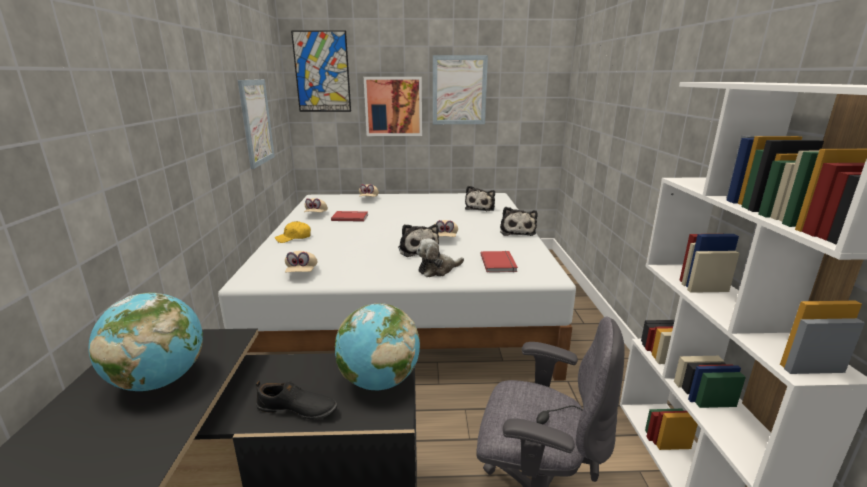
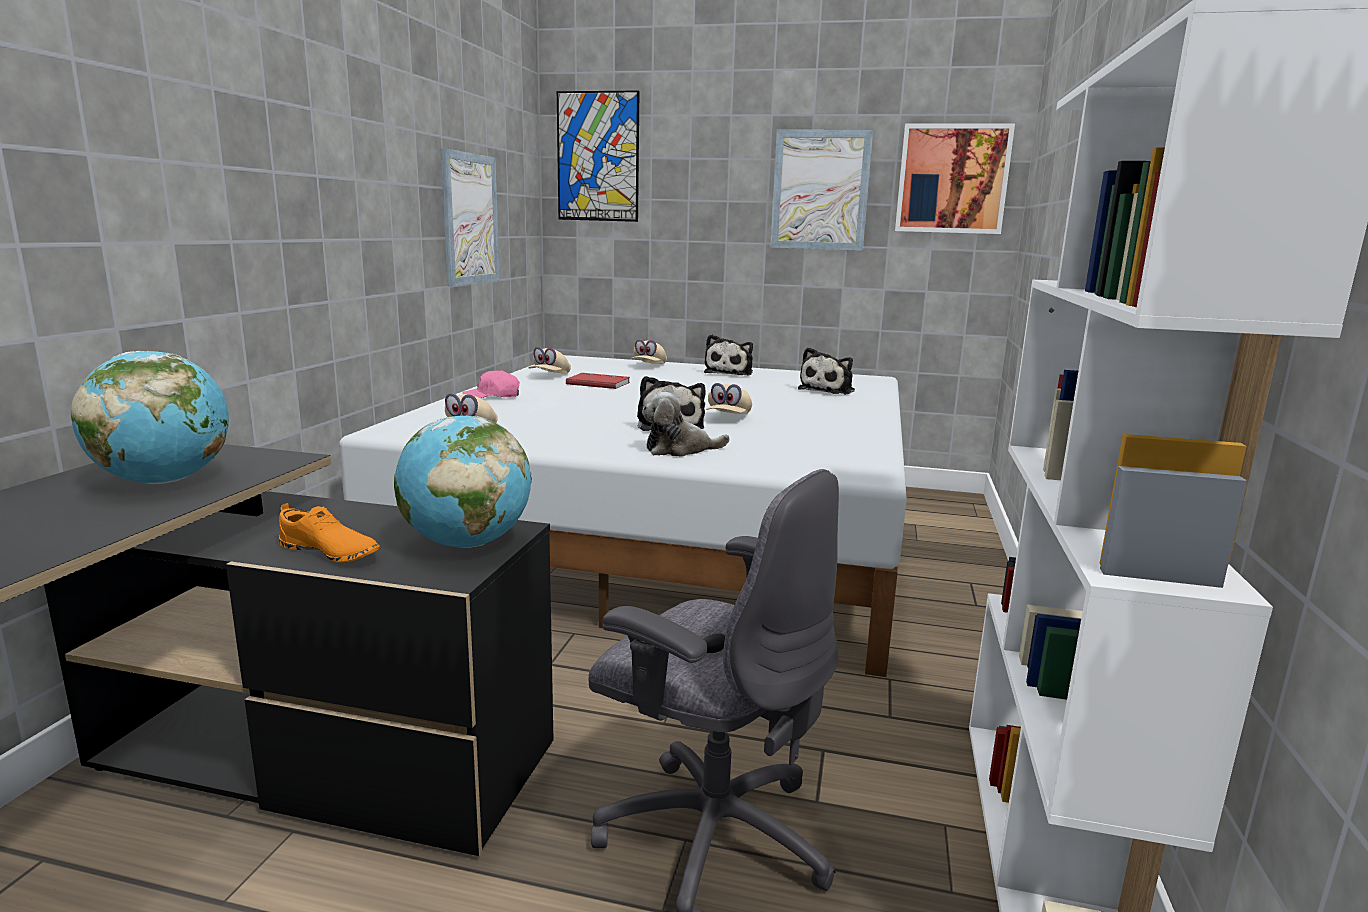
camera: 15 degrees right, 5 degrees down
(294, 238) = (492, 397): yellow cap -> pink cap
(297, 409) = (329, 552): black shoe -> orange shoe
(393, 106) = (707, 215): picture -> picture (952, 179)
(499, 263) = (792, 453): red book -> none
(517, 231) = (864, 421): plush toy -> plush toy (730, 372)

